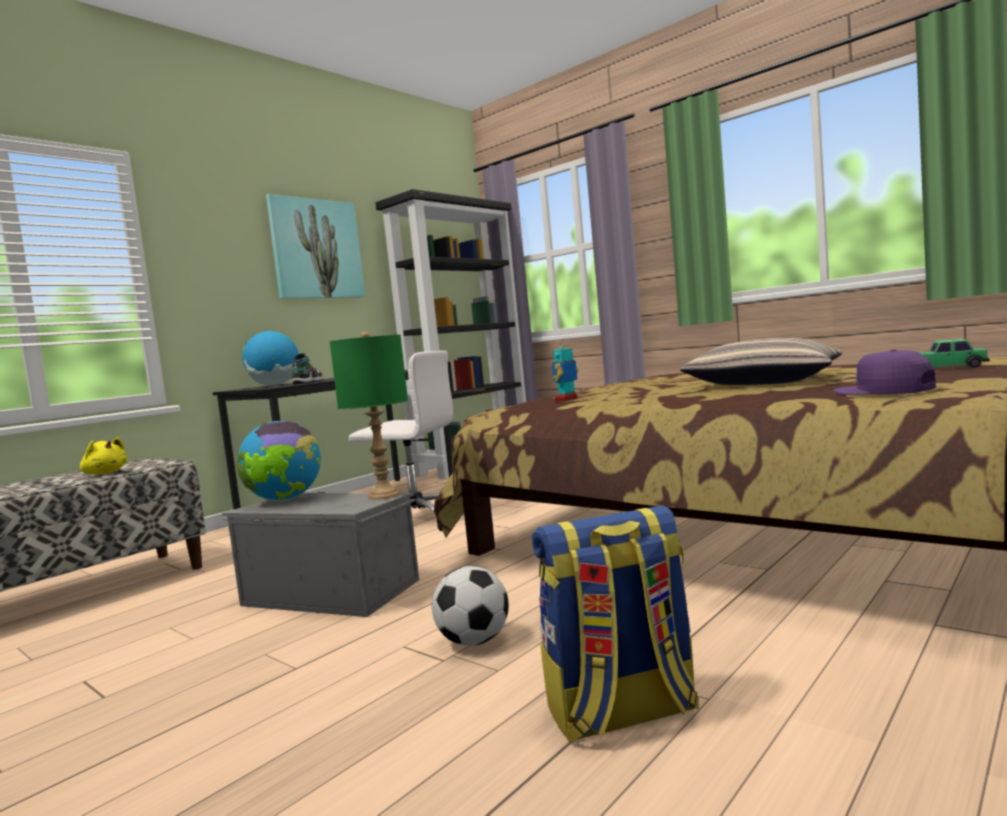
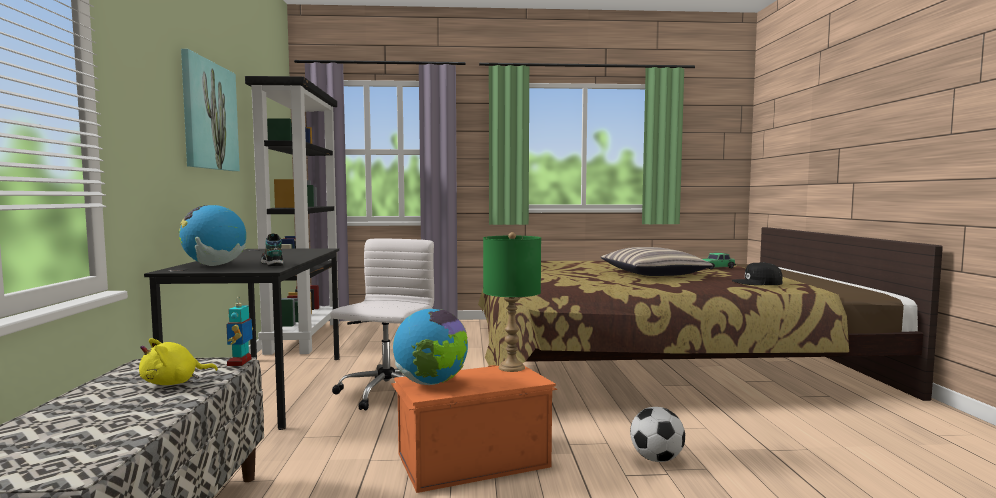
camera: 45 degrees left, 0 degrees up
(105, 473) = (174, 383): yellow plush toy -> yellow plush toy turned 150 degrees clockwise
(331, 591) = (471, 459): grey storage box -> orange storage box
(414, 521) = (385, 393): white office chair -> white office chair turned 45 degrees counterclockwise
(566, 400) = (561, 285): toy robot -> toy robot (240, 362)
(621, 713) = (798, 467): backpack -> none
(883, 390) = (757, 282): purple cap -> black cap

